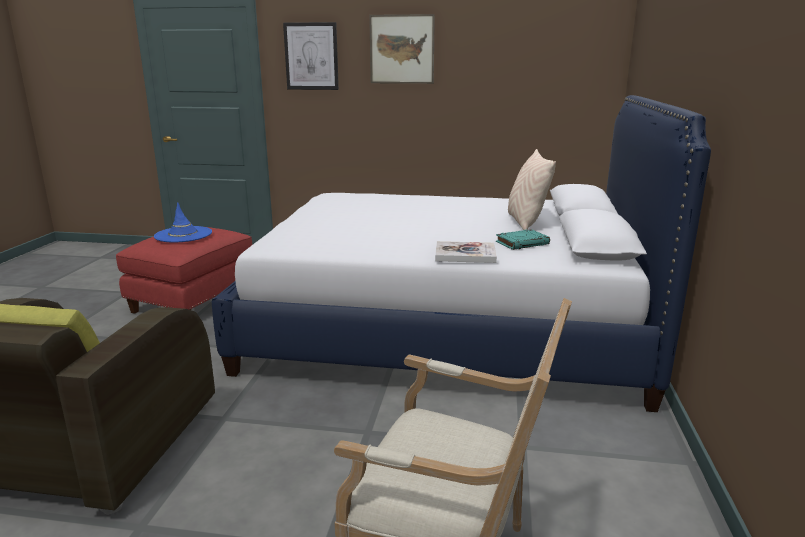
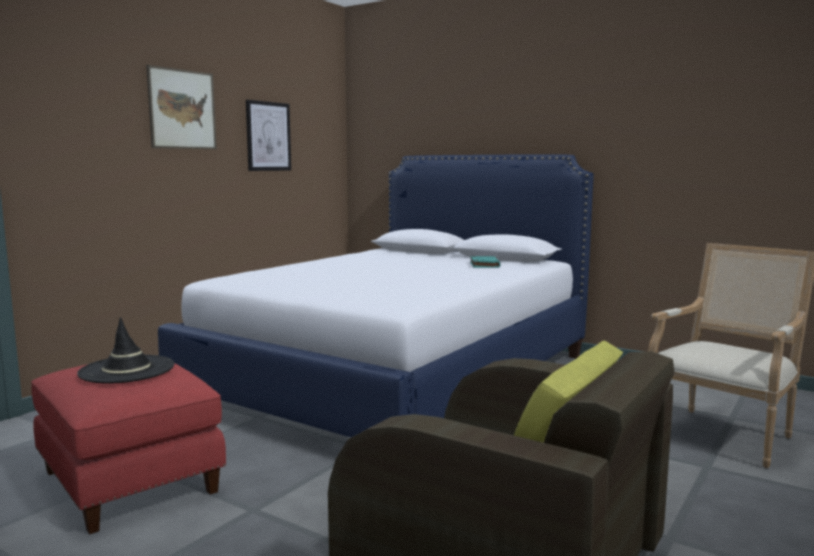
camera: 65 degrees left, 10 degrees down
(183, 235) = (127, 370): blue hat -> black hat
(311, 56) = (75, 110): picture -> picture (268, 136)
(465, 254) = (498, 274): book -> none
(525, 222) = (431, 259): beige pillow -> none

